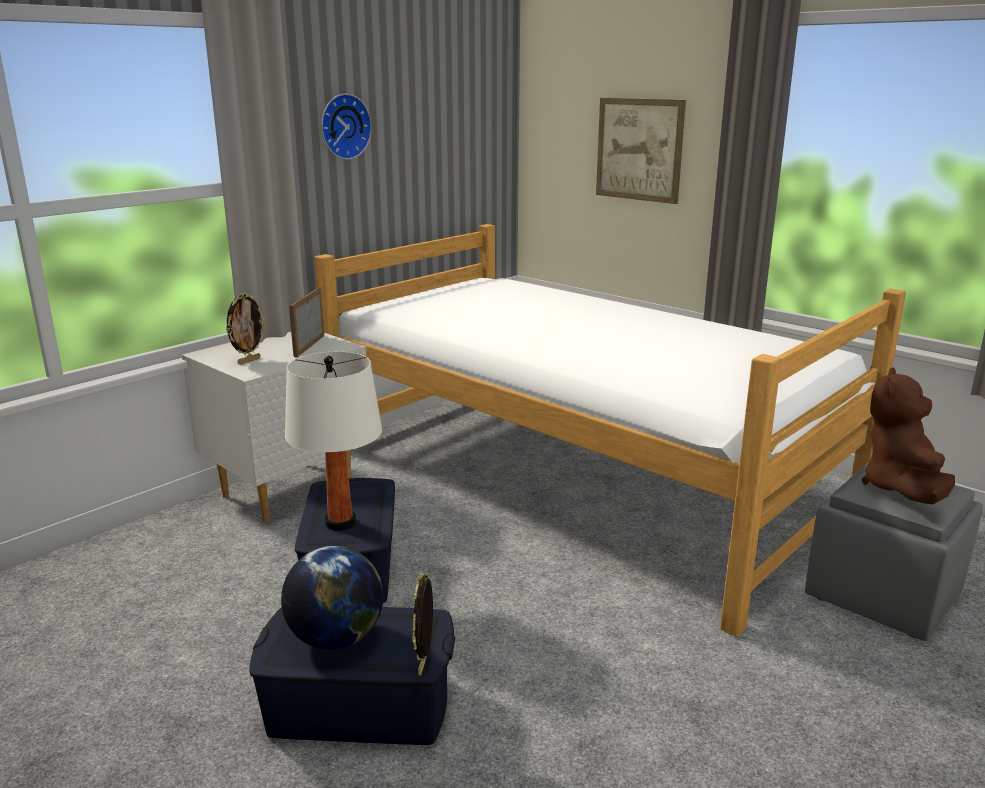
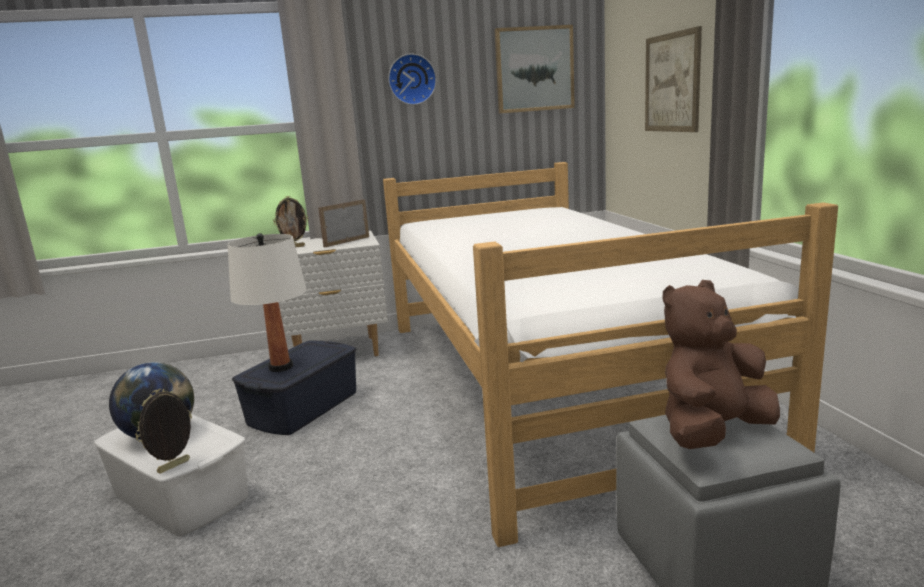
camera: 35 degrees right, 5 degrees down
(359, 707) = (180, 496): blue storage box -> white storage box
(461, 116) = (534, 69): none -> picture

